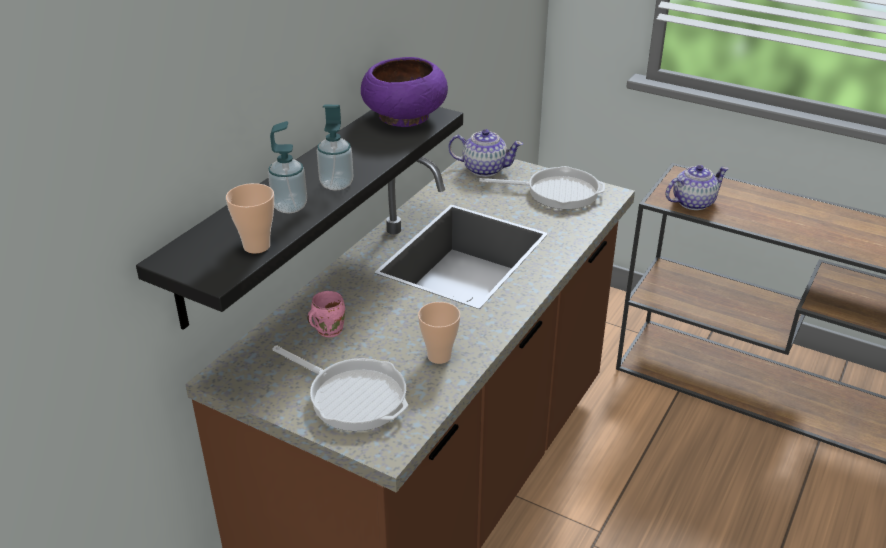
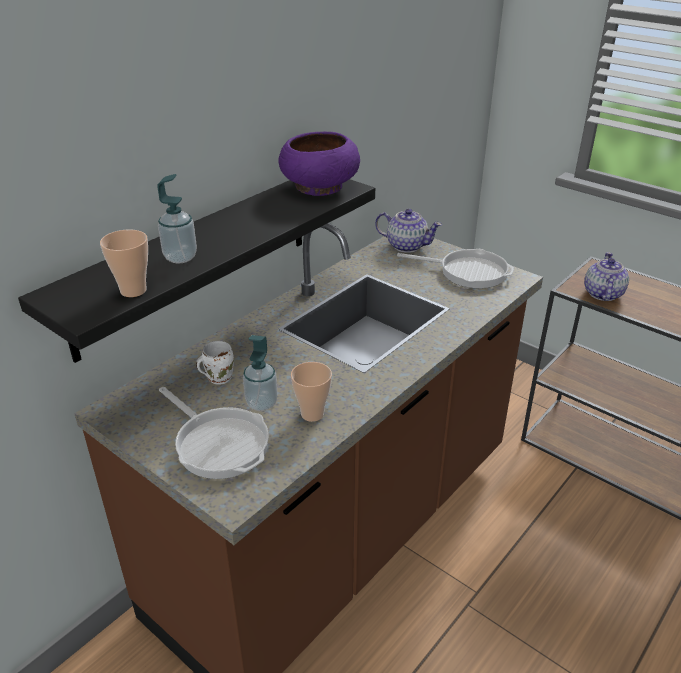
camera: 10 degrees right, 0 degrees up
(327, 330) = (217, 377): pink mug -> white mug
(336, 184) = (232, 241): soap dispenser -> soap dispenser (261, 403)
(692, 202) = (602, 294): teapot -> teapot turned 60 degrees counterclockwise

